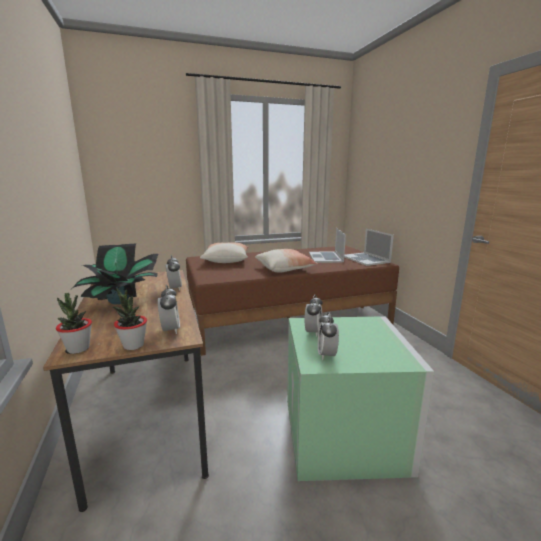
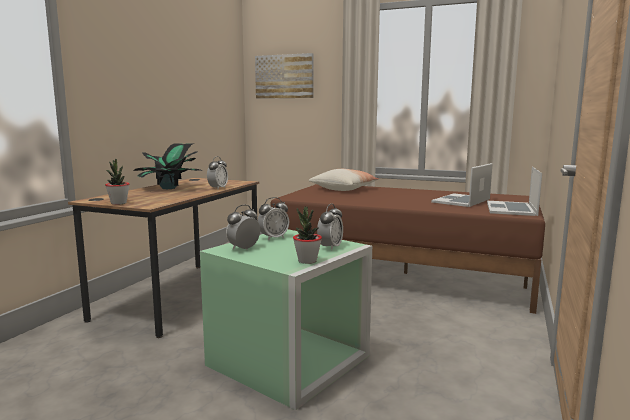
camera: 40 degrees right, 5 degrees down
(78, 349) = (95, 199): potted plant -> potted plant (307, 261)
(132, 155) = (284, 76): none -> picture
(170, 330) = (153, 202): alarm clock -> alarm clock (330, 247)
(285, 269) = (380, 202): pillow -> none

